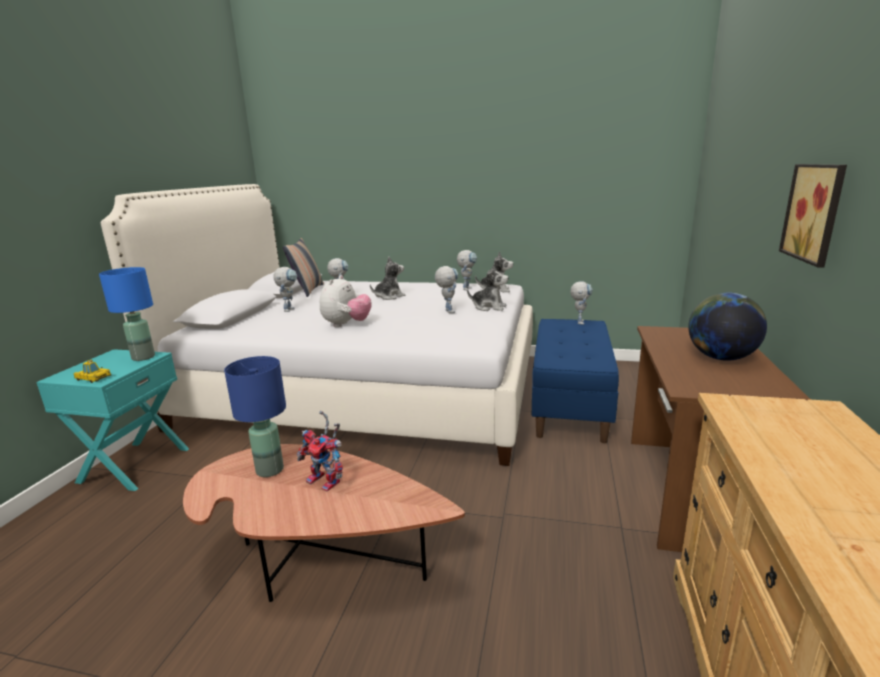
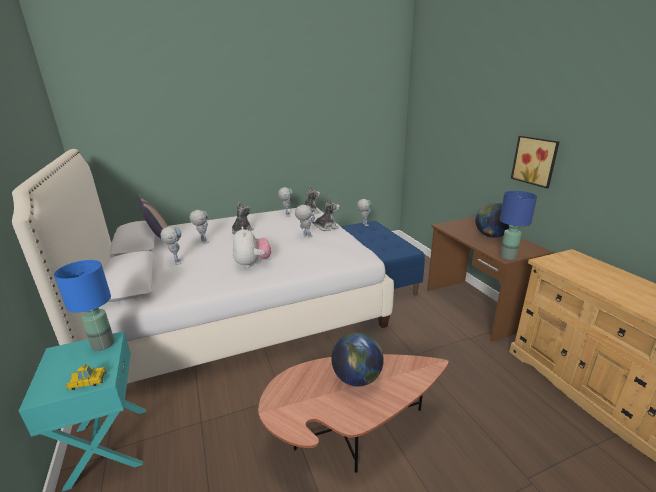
camera: 35 degrees left, 5 degrees up
(270, 470) = (310, 388): blue table lamp -> blue table lamp (508, 256)
(327, 481) = (357, 378): toy robot -> globe

